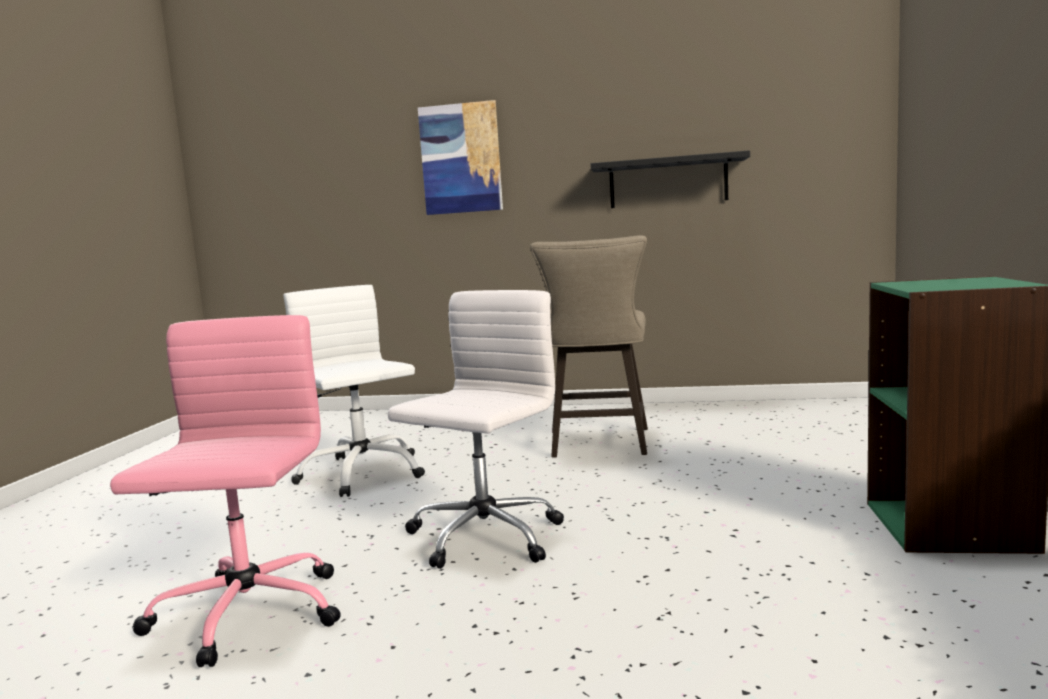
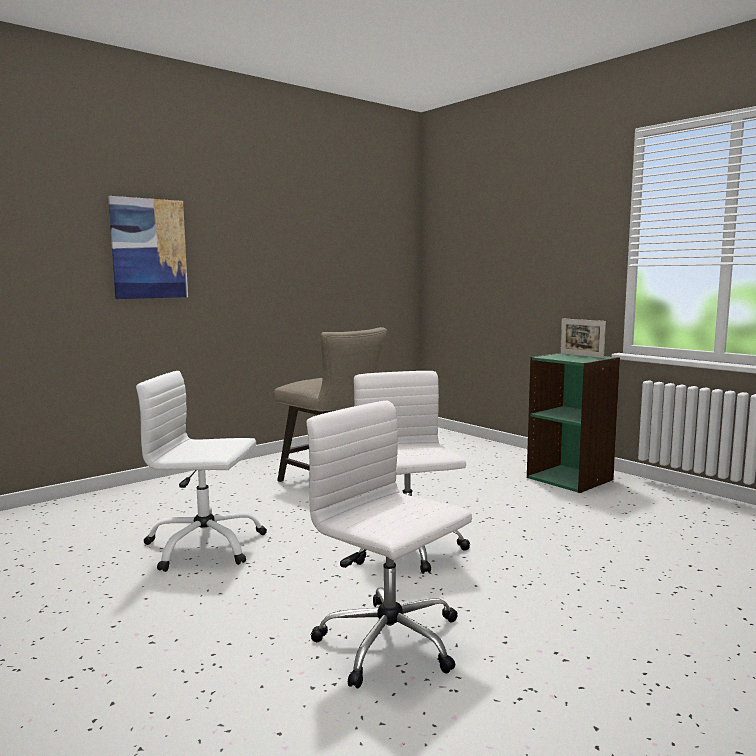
camera: 50 degrees left, 0 degrees up
(246, 615) = (391, 643): pink office chair -> white office chair
(668, 182) = (306, 282): black shelf -> none
(982, 281) = (581, 355): none -> picture frame

